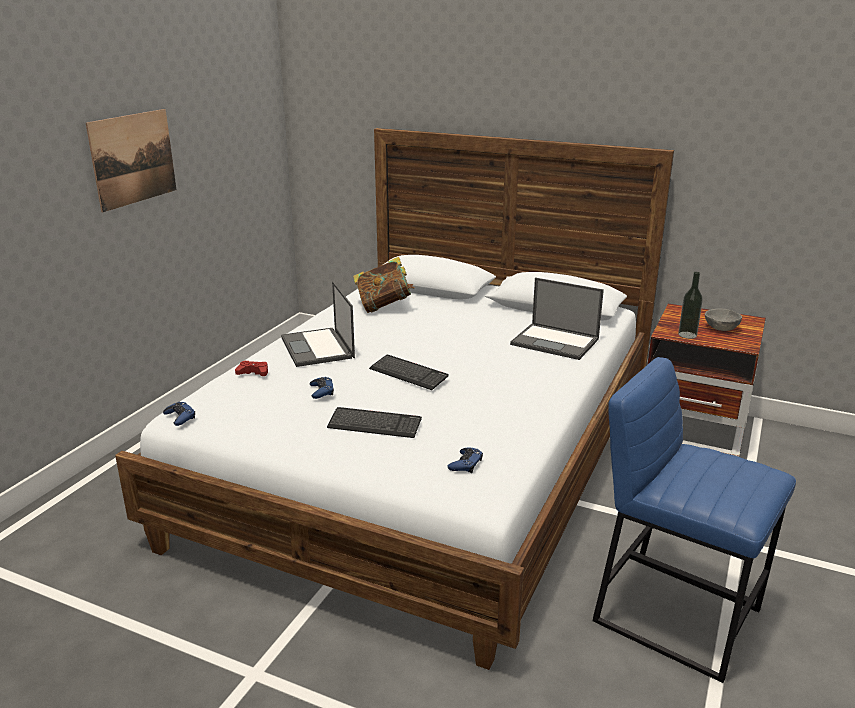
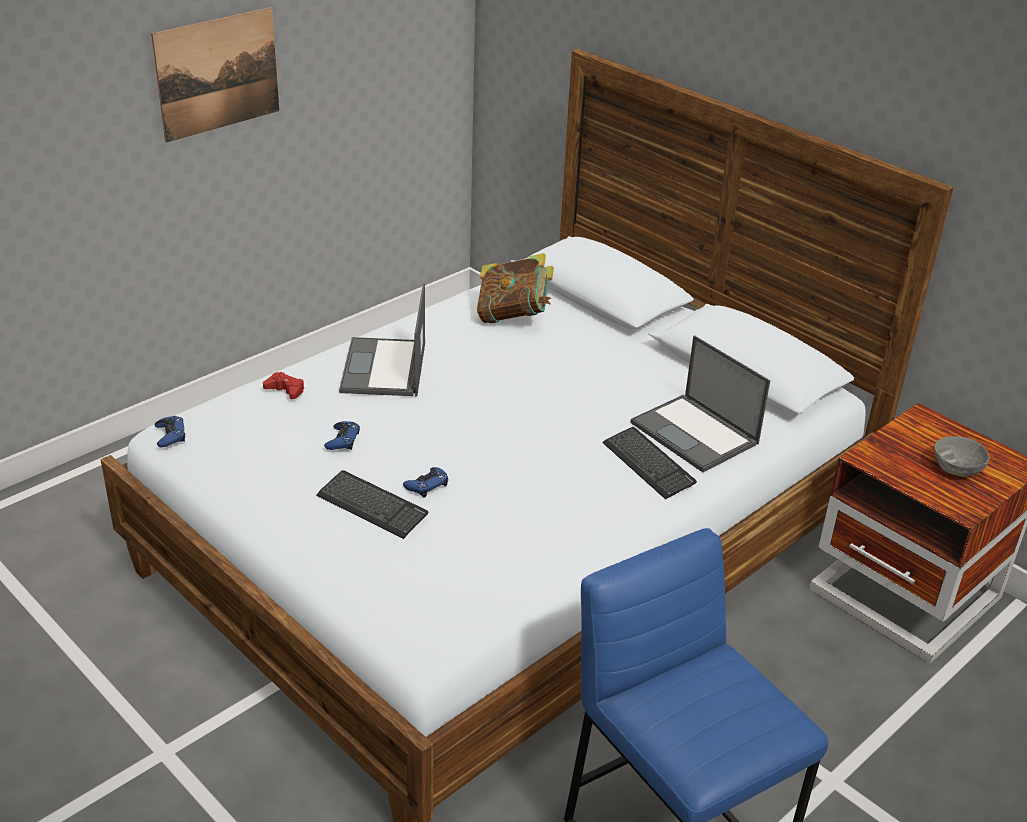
camera: 20 degrees right, 10 degrees up
(408, 374) = (464, 439): keyboard -> keyboard (648, 464)
(465, 464) = (436, 593): blue game controller -> blue game controller (427, 485)
(687, 335) = (894, 468): bottle -> none

